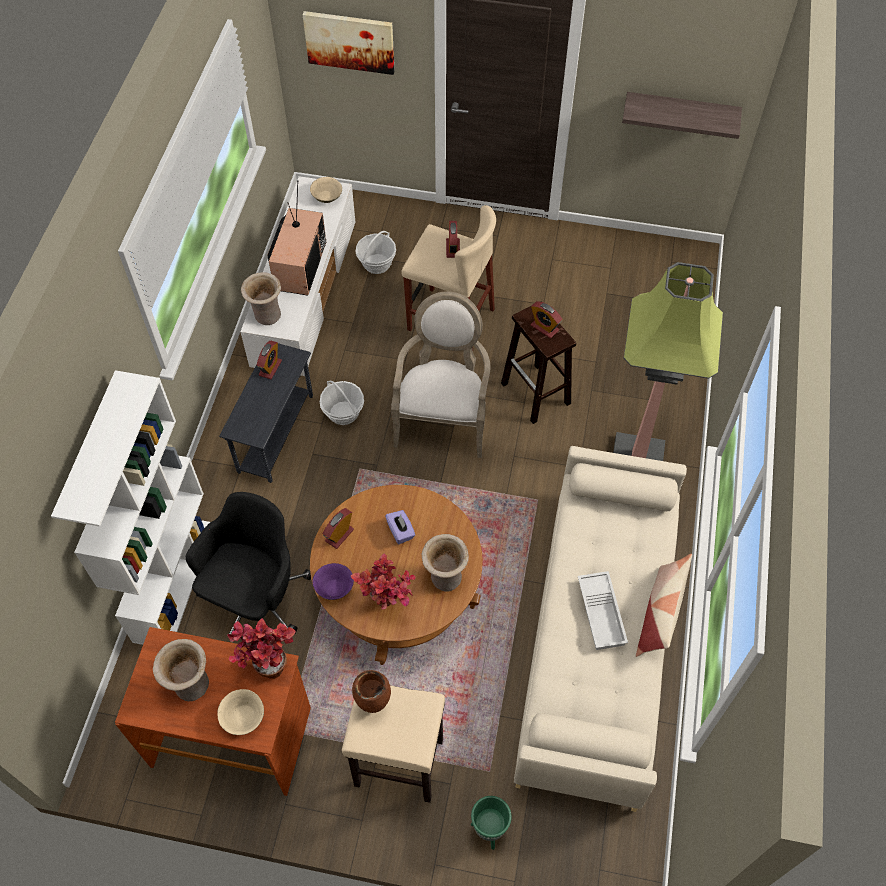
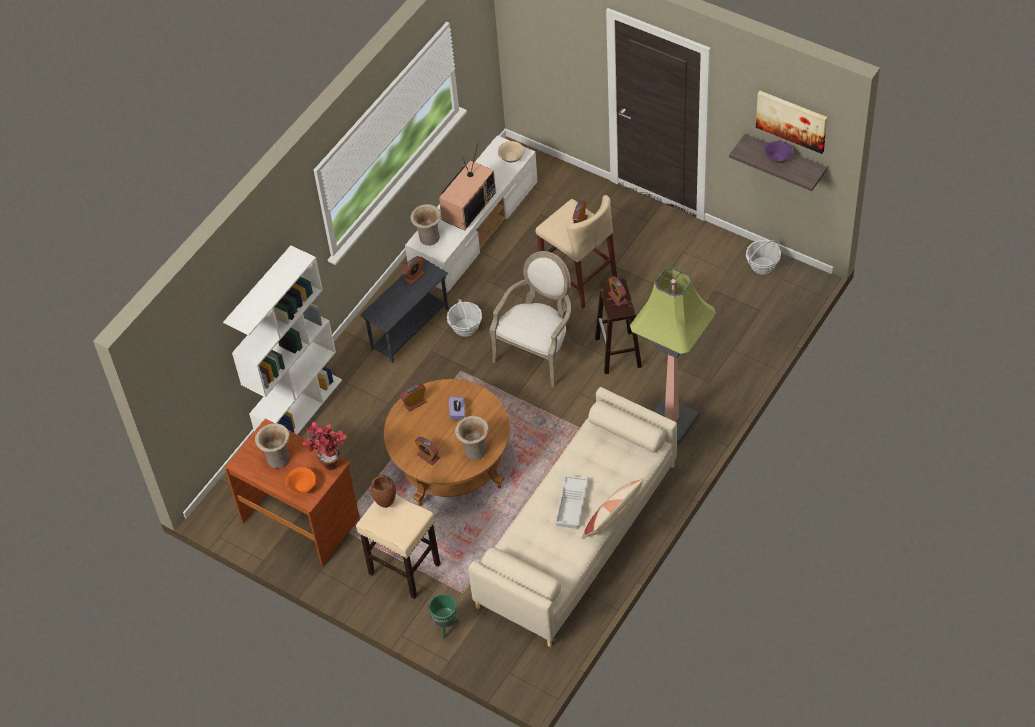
camera: 25 degrees right, 5 degrees down
(243, 717) = (302, 486): beige bowl -> orange bowl
(256, 598) = (351, 438): black office chair -> none
(334, 587) = (397, 435): purple bowl -> purple bowl (777, 158)
(350, 41) = (549, 46): picture -> picture (792, 120)
(377, 264) = (540, 220): basket -> basket (762, 265)
(388, 605) = (428, 456): potted plant -> alarm clock

